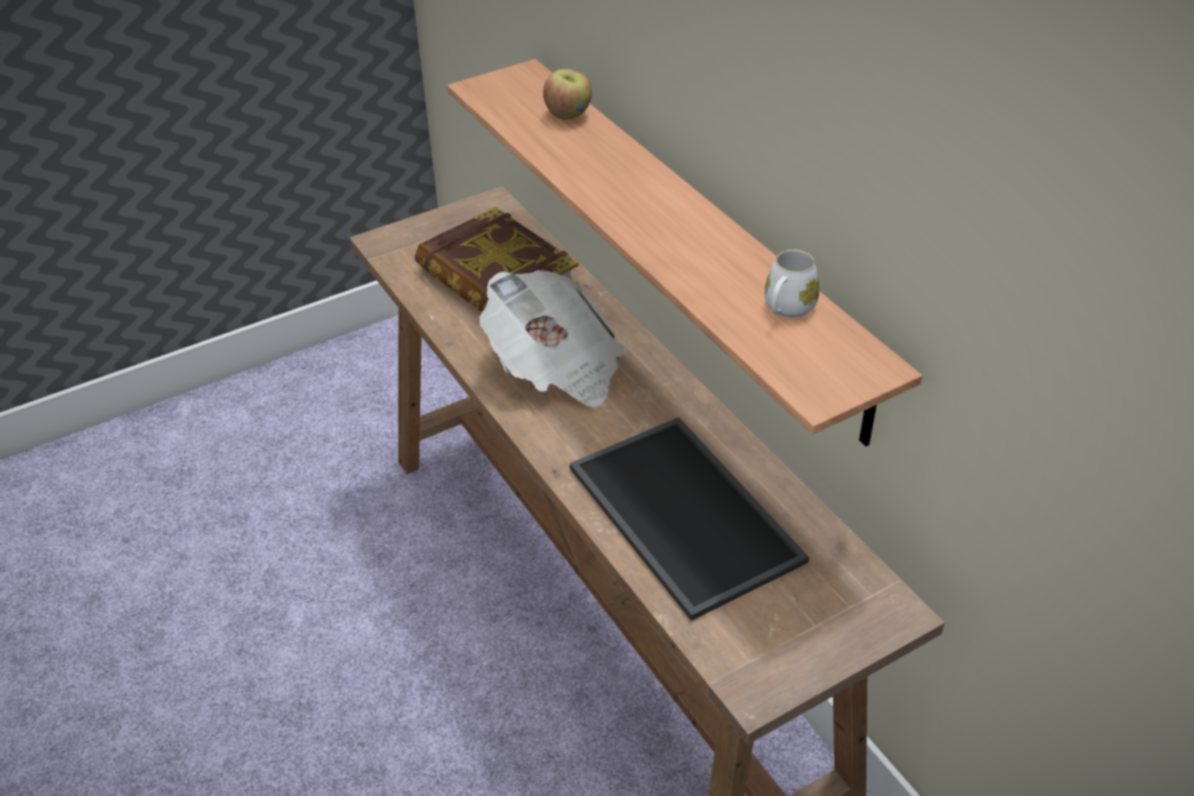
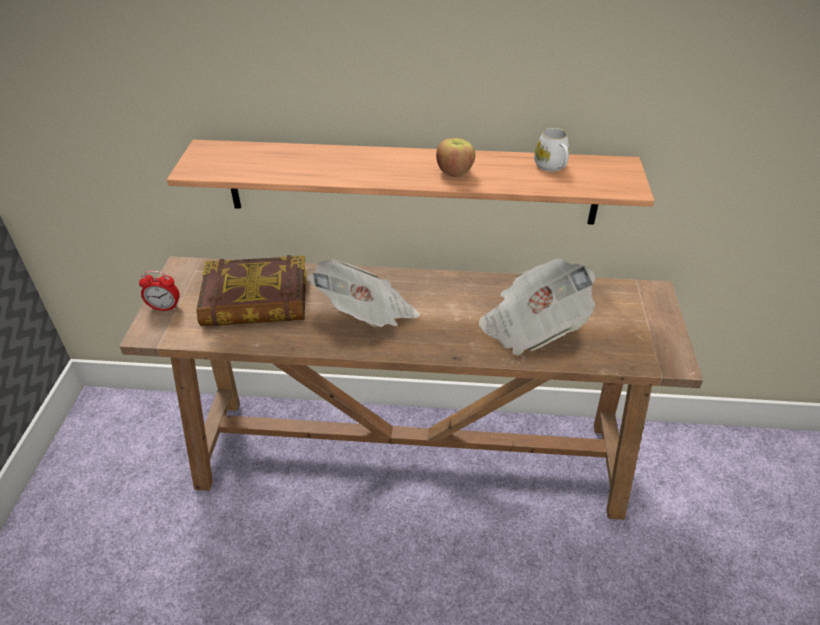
camera: 55 degrees left, 0 degrees up
(424, 230) = (165, 308): none -> alarm clock
(568, 114) = (275, 153): apple -> apple (455, 172)
(679, 513) = (532, 326): tray -> newspaper

